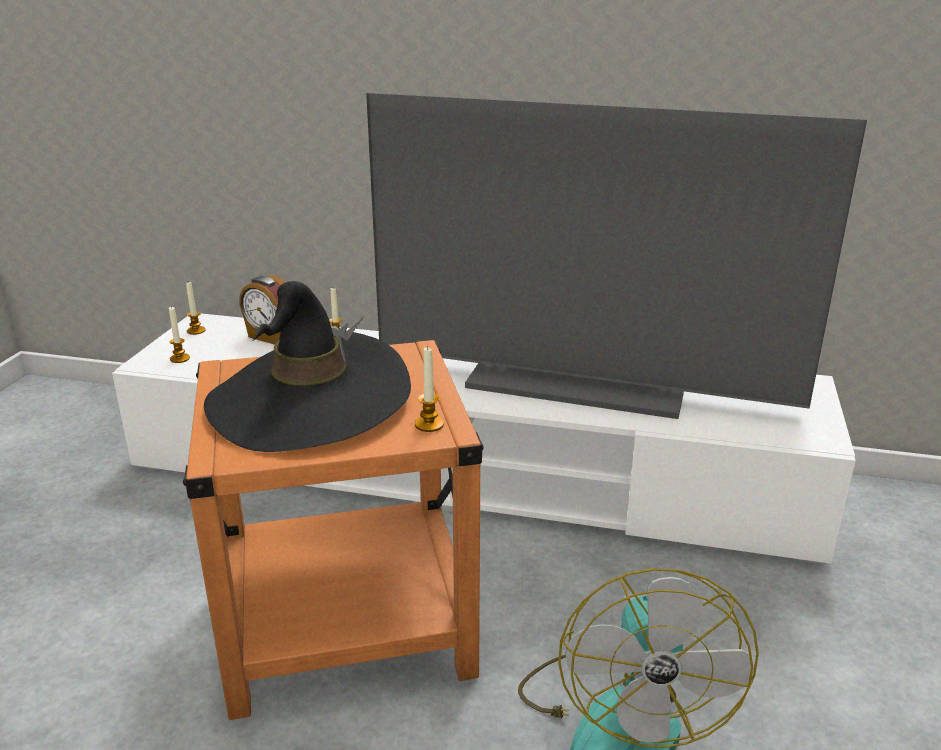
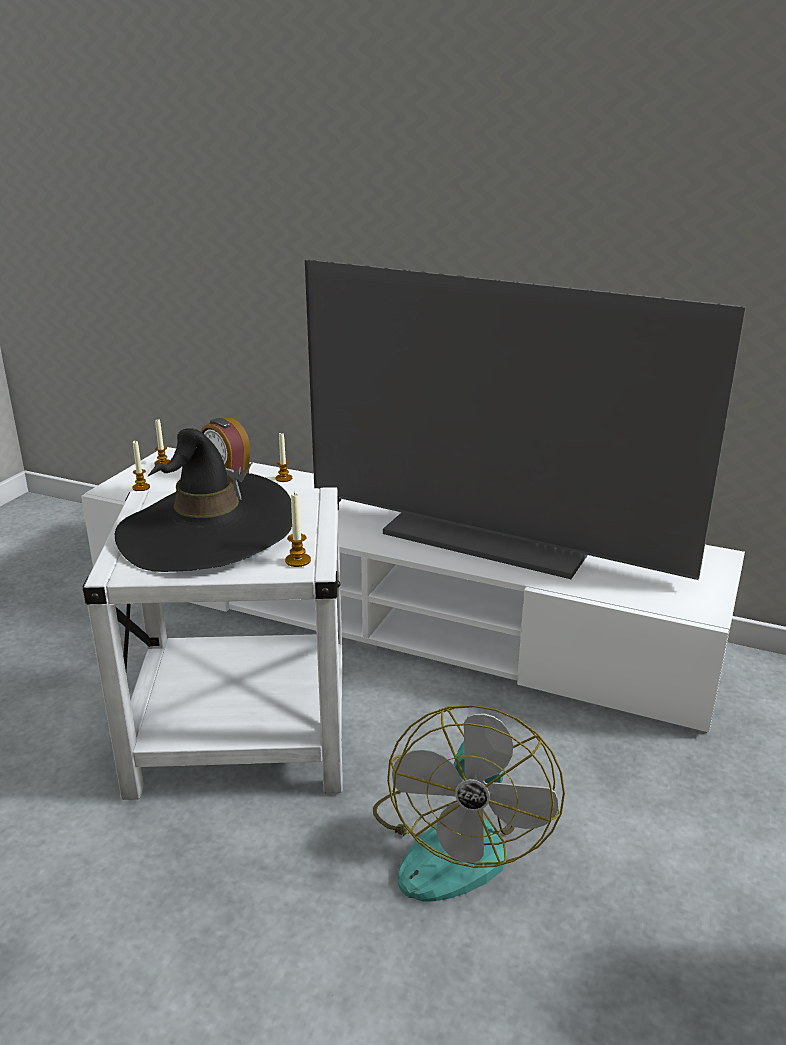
camera: 10 degrees right, 0 degrees up
(349, 623) = (244, 734): orange side table -> white side table

